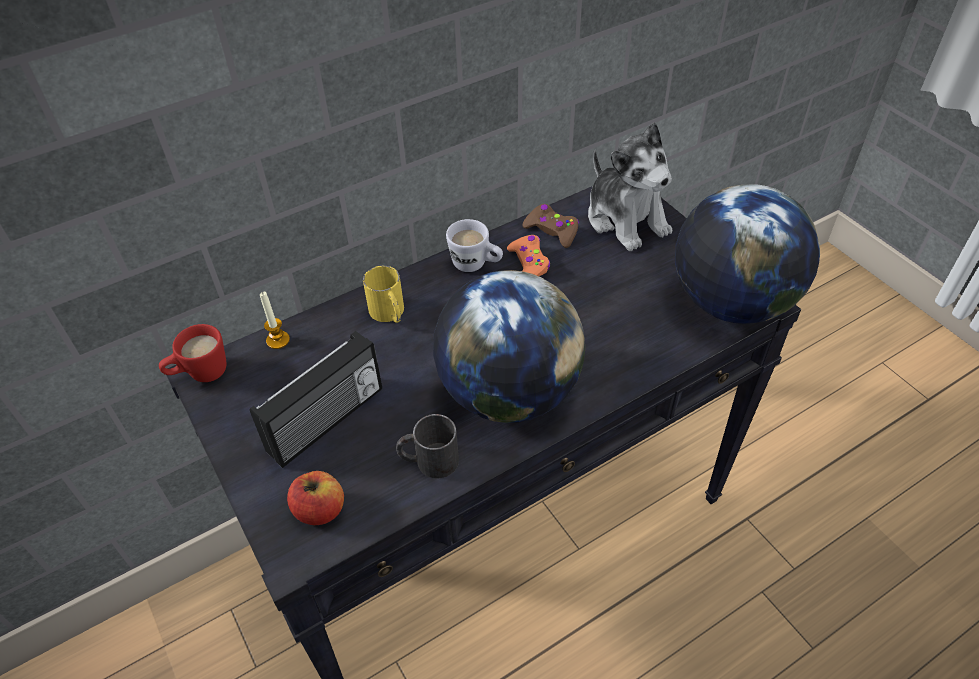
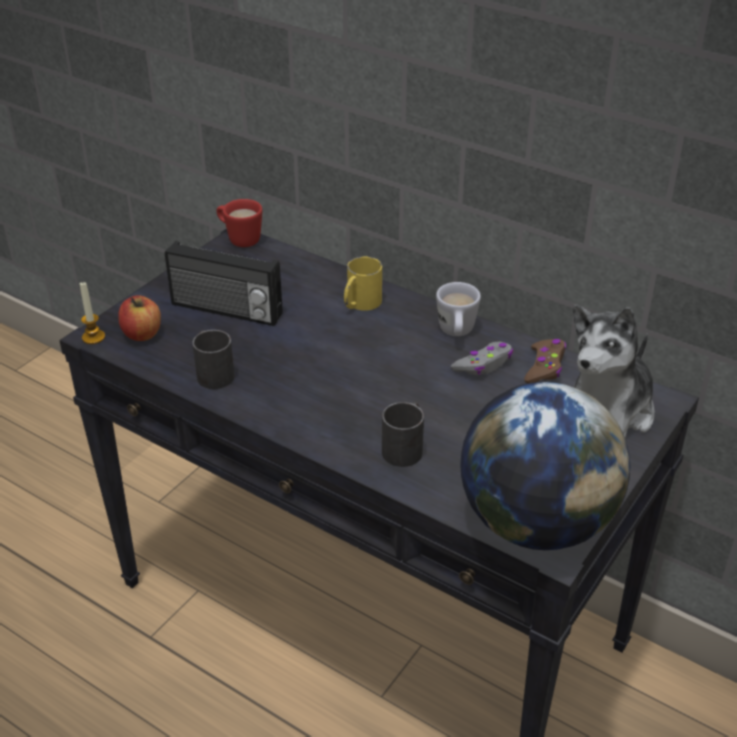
camera: 65 degrees right, 10 degrees down
(278, 340) = (294, 260): candle -> candle (93, 337)
(508, 392) = (310, 395): globe -> none
(529, 264) = (484, 365): orange game controller -> grey game controller
(611, 348) = (405, 447): none -> black mug

